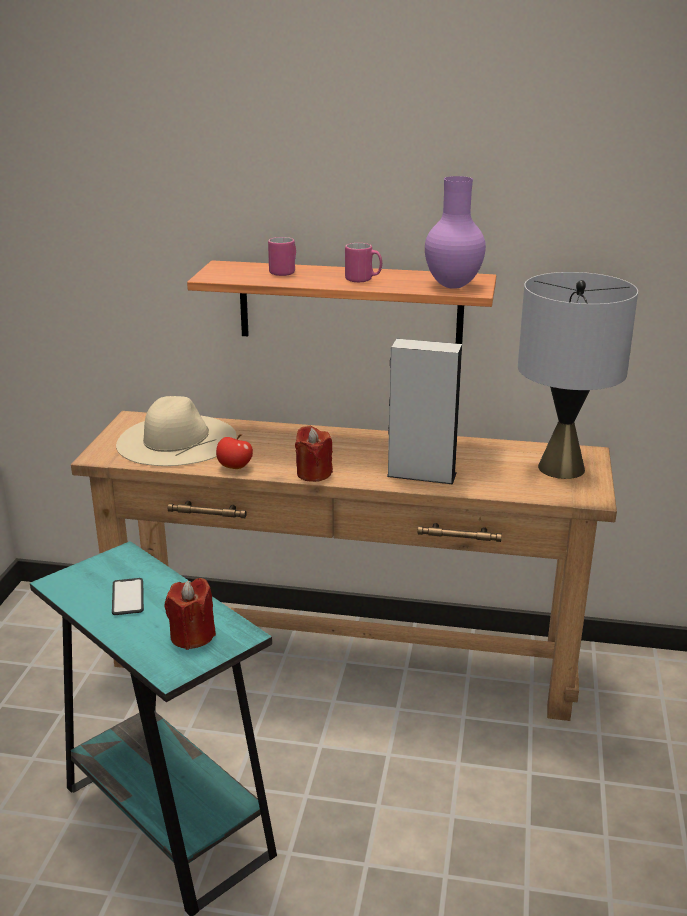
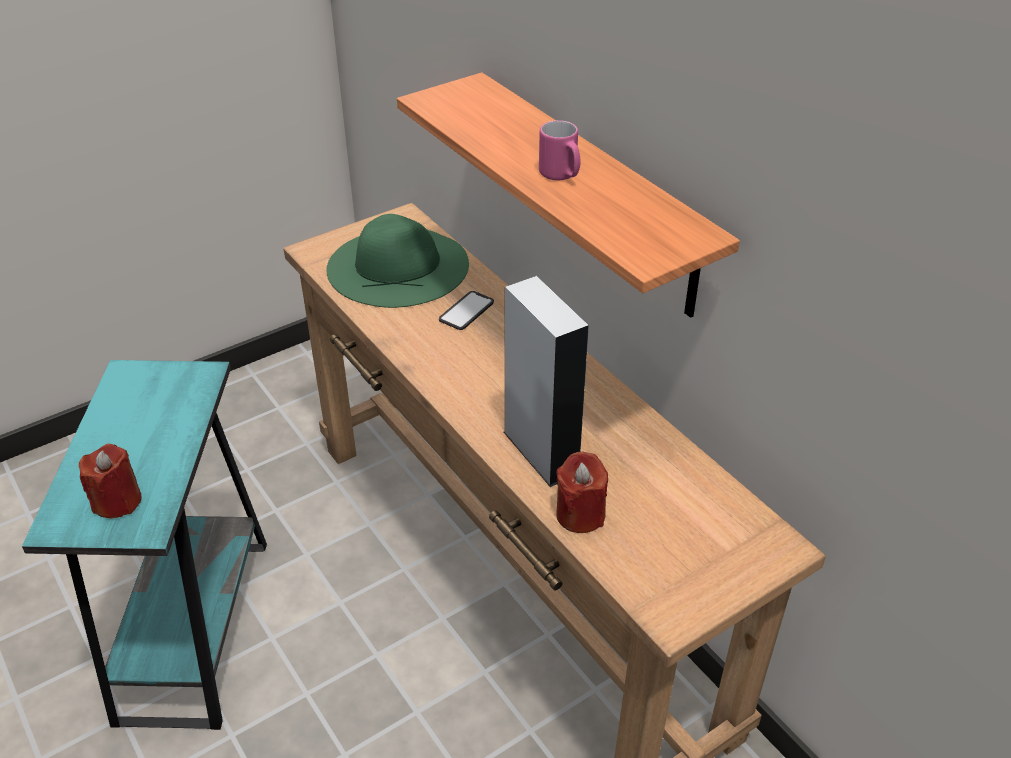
camera: 45 degrees right, 15 degrees up
(128, 597) = (139, 424): phone -> phone (466, 311)
(176, 440) = (398, 266): beige hat -> green hat
(234, 467) = (392, 330): apple -> none
(285, 272) = (510, 124): pink mug -> none
(313, 474) = (444, 383): red candle -> red candle (580, 514)
(453, 286) = (637, 237): purple vase -> none
(560, 468) = (707, 546): grey table lamp -> none

